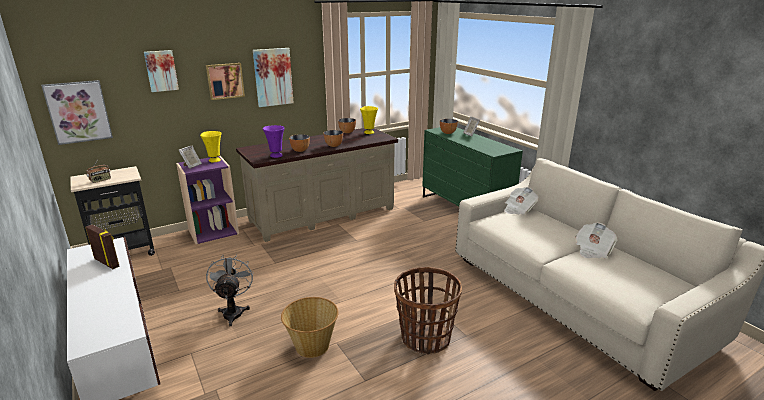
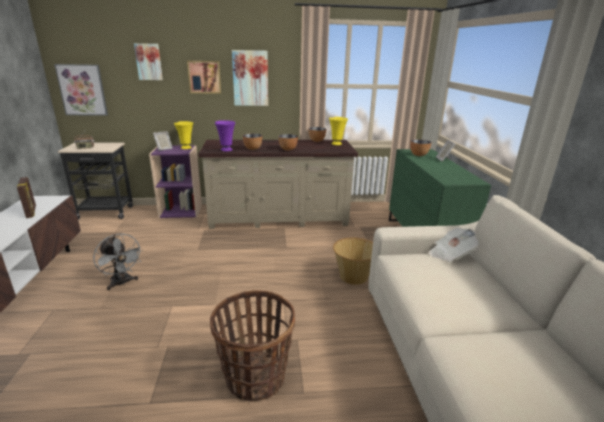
camera: 25 degrees right, 0 degrees up
(233, 311) = (122, 283): grey fan -> grey fan turned 120 degrees clockwise
(312, 345) = (145, 340): basket -> basket (353, 276)
(592, 250) = (514, 339): newspaper -> none

